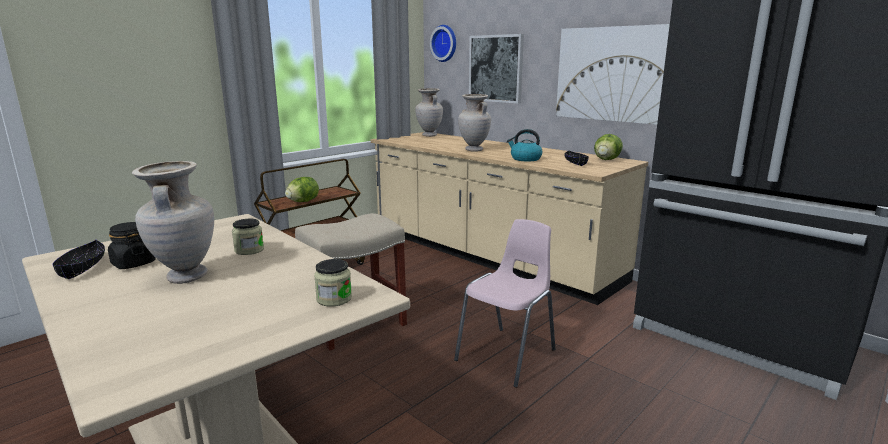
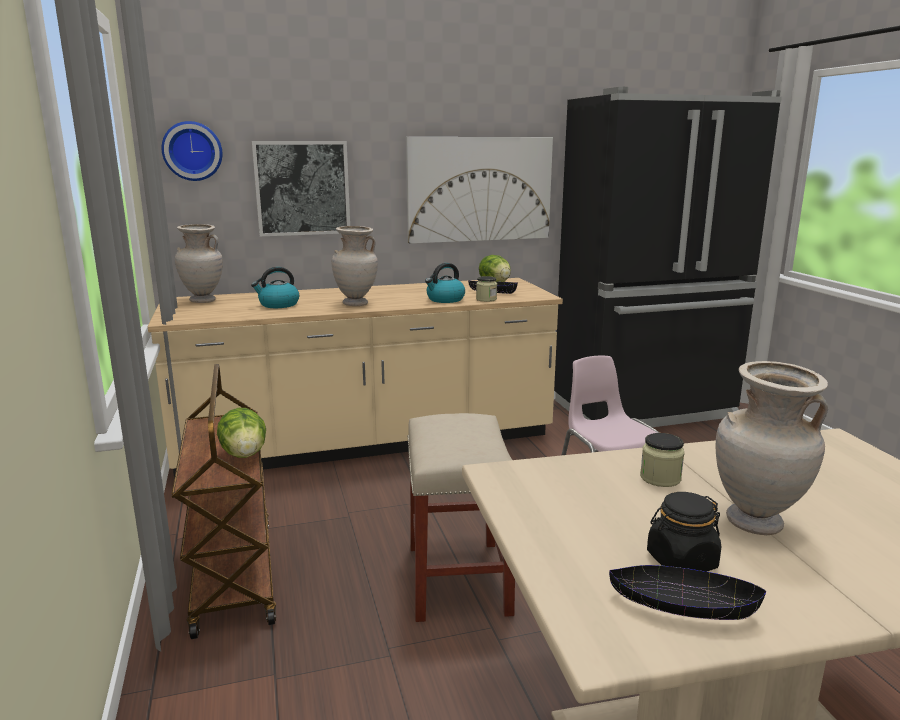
camera: 60 degrees left, 0 degrees up
(334, 299) = (841, 454): jar -> jar (486, 299)
(444, 143) = (278, 305): none -> kettle

